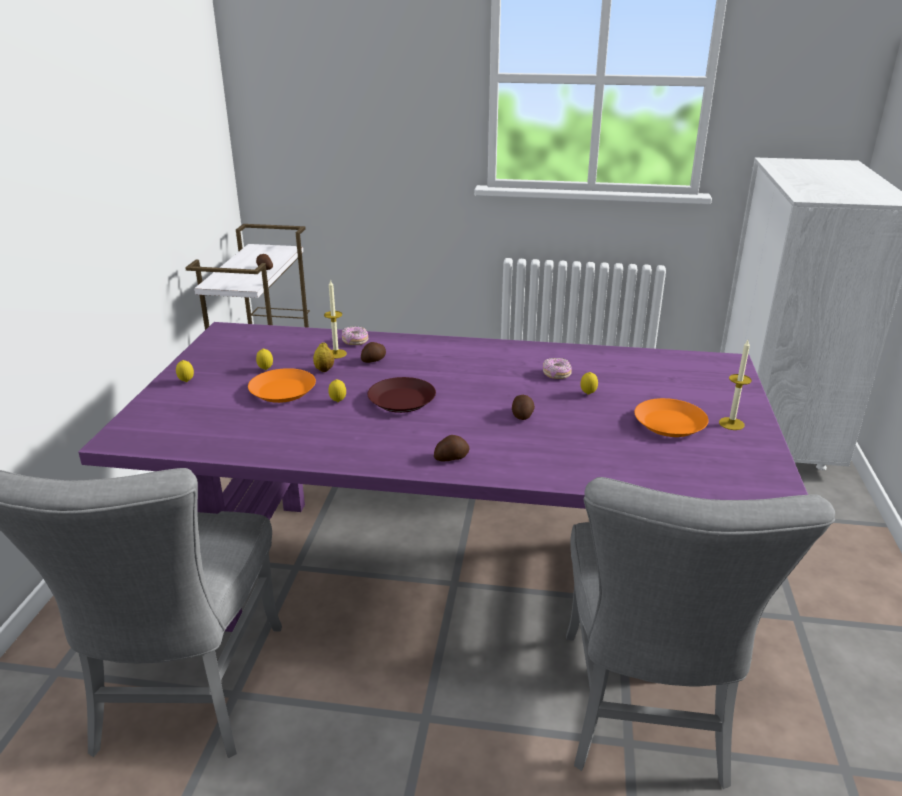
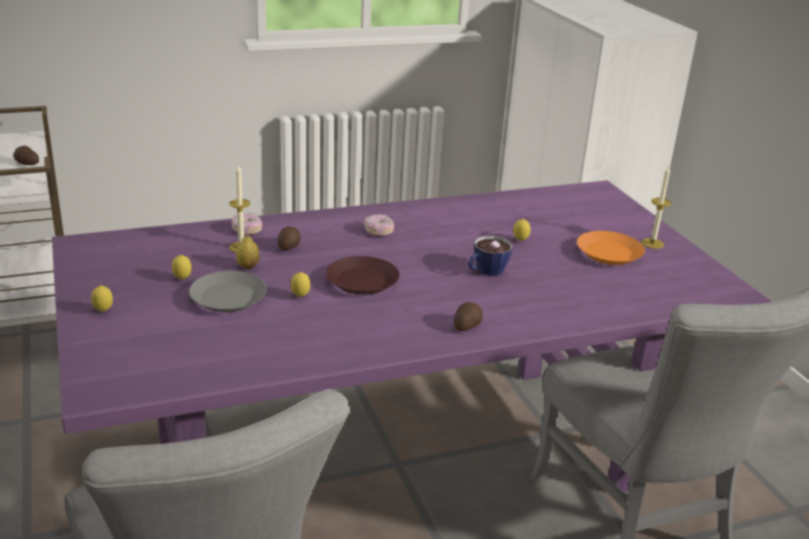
camera: 30 degrees left, 0 degrees up
(283, 391) = (229, 298): orange plate -> grey plate
(522, 415) = (485, 272): potato -> cup
(556, 374) = (475, 228): donut -> donut (379, 231)

